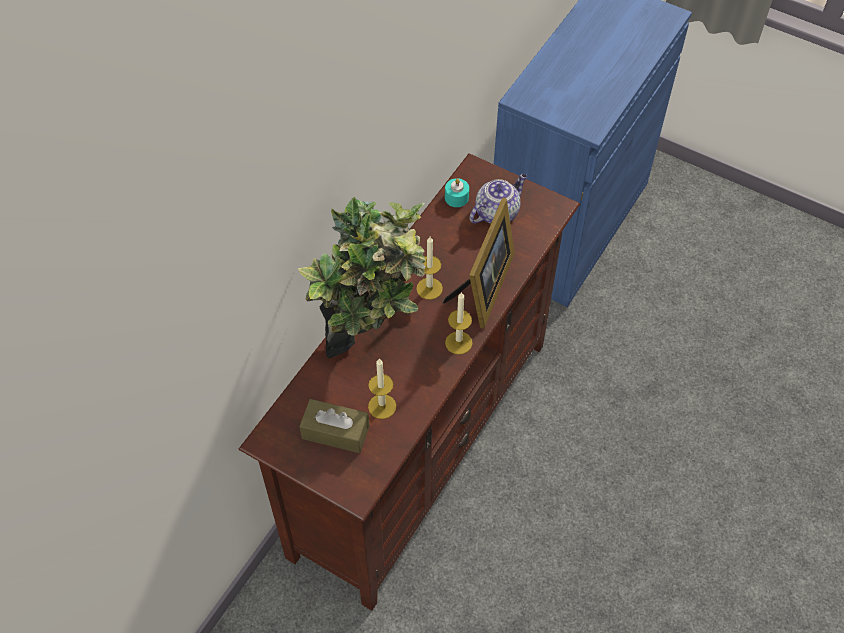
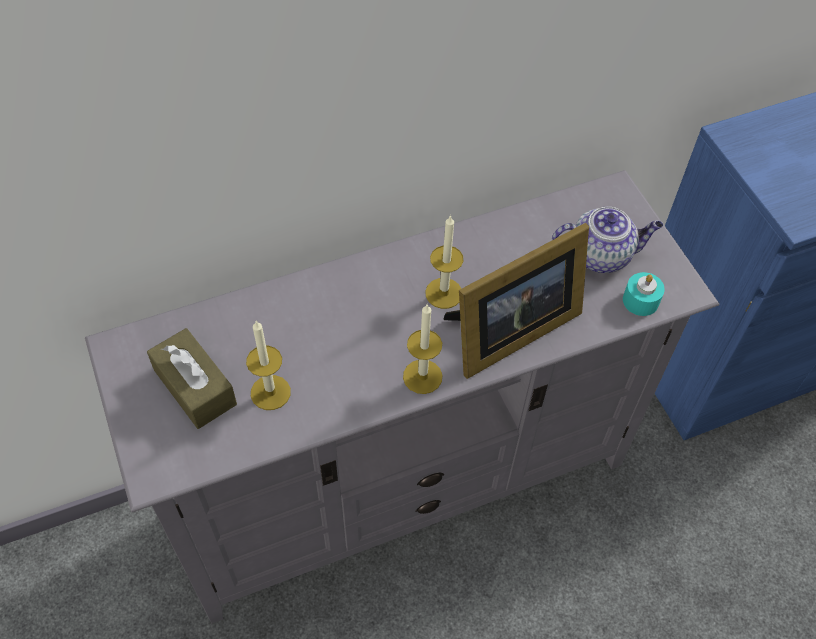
camera: 35 degrees right, 0 degrees up
(371, 343) = (323, 314): potted plant -> none
(420, 444) = (402, 483): brown tv stand -> grey tv stand
(456, 198) = (566, 210): turquoise candle -> turquoise candle (640, 301)

